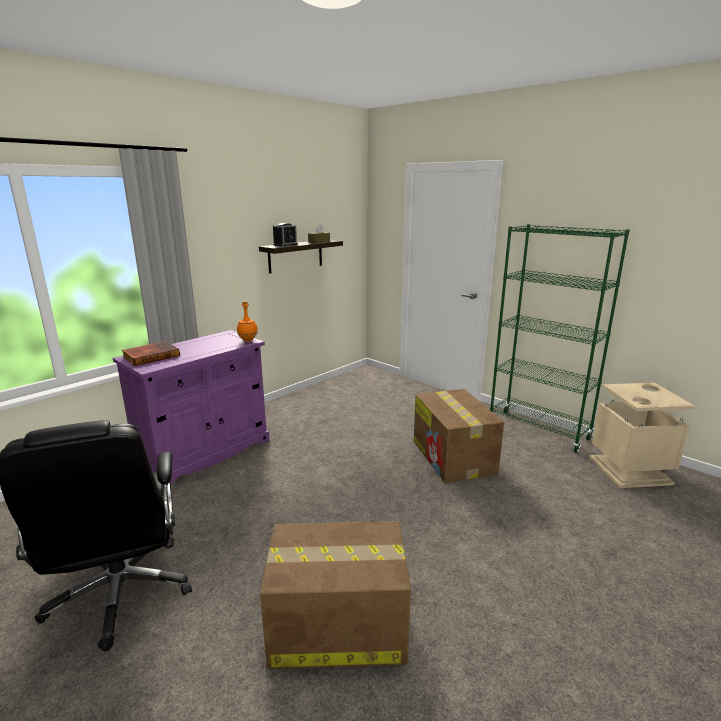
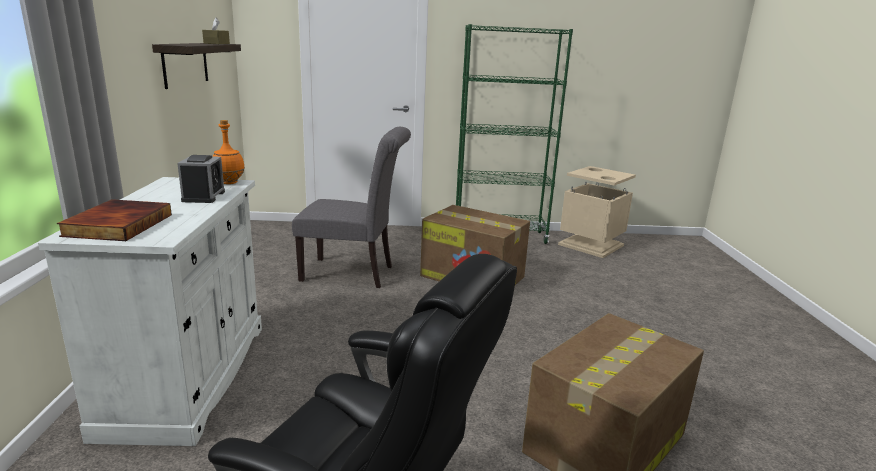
camera: 45 degrees left, 0 degrees up
(205, 452) = (188, 377): purple cabinet -> white cabinet
(285, 245) = (186, 44): alarm clock -> alarm clock (203, 196)
(371, 423) = (353, 273): none -> grey chair

